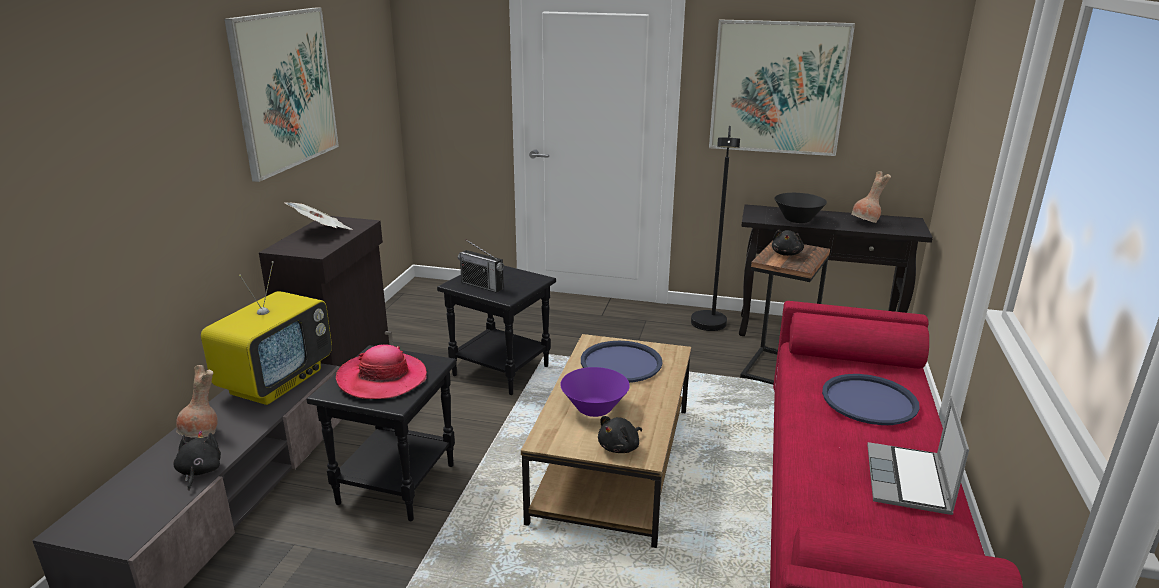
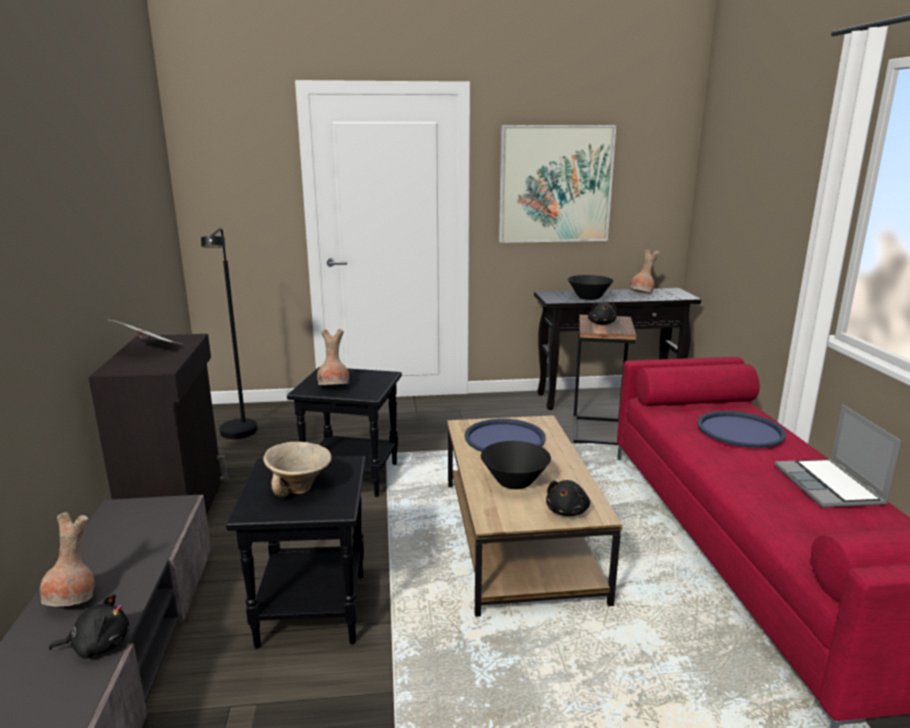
camera: 20 degrees left, 5 degrees down
(199, 472) = (98, 645): black plush toy -> black plush toy turned 105 degrees clockwise
(276, 381) = (135, 523): television -> none
(285, 90) = (93, 193): picture -> none
(382, 379) = (301, 488): hat -> beige bowl
(482, 285) = (334, 387): radio -> brown vase
(594, 409) = (515, 482): purple bowl -> black bowl
(709, 327) = (518, 407): black floor lamp -> black floor lamp (239, 435)

